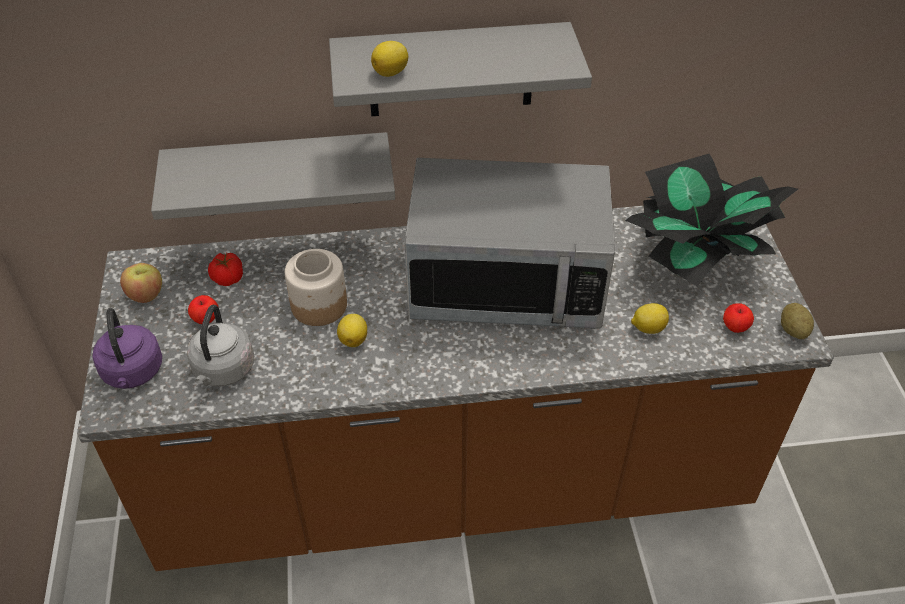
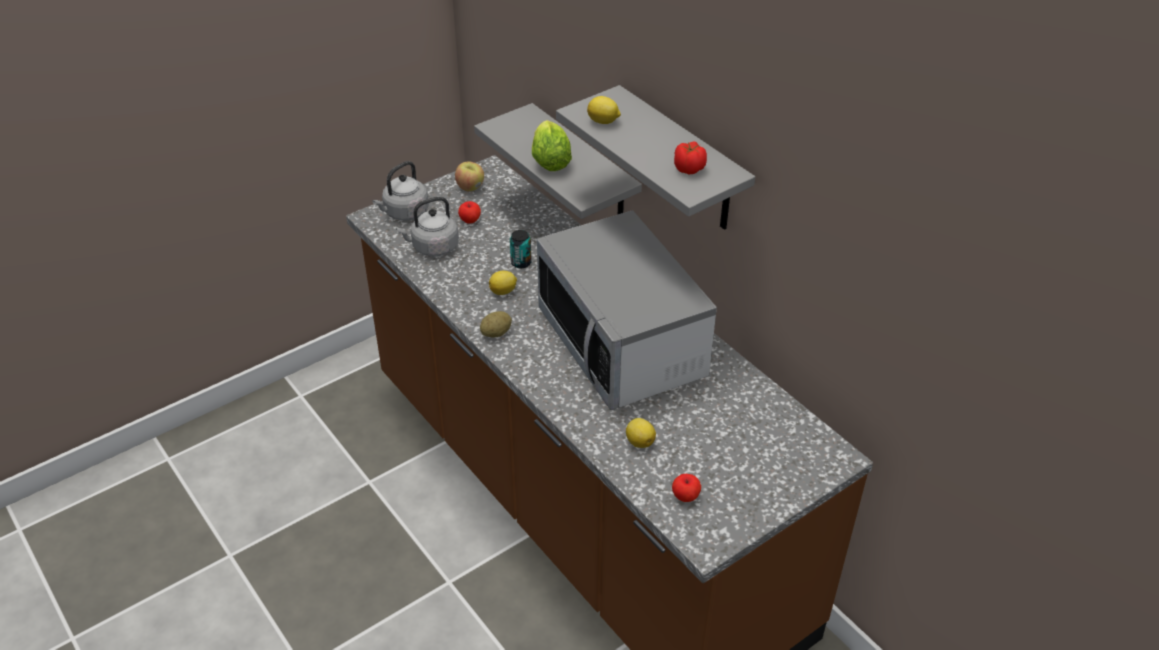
camera: 60 degrees right, 5 degrees down
(133, 373) = (404, 213): purple kettle -> grey kettle
(227, 278) = (512, 213): tomato -> tomato (688, 168)
(282, 177) = (550, 159): none -> lettuce
(318, 306) = (521, 263): jar -> can
(695, 258) = (749, 447): potted plant -> none
(793, 330) = (714, 537): potato -> potato (496, 333)

